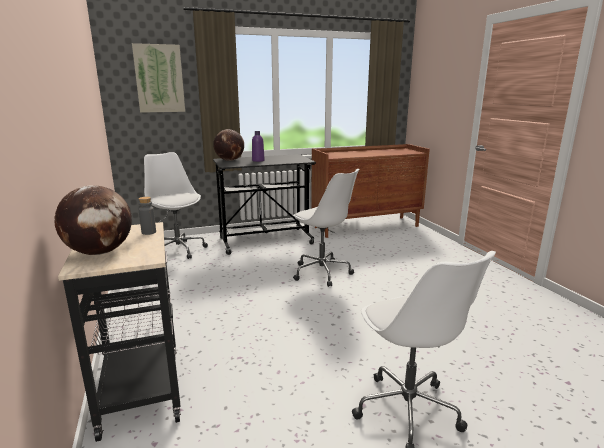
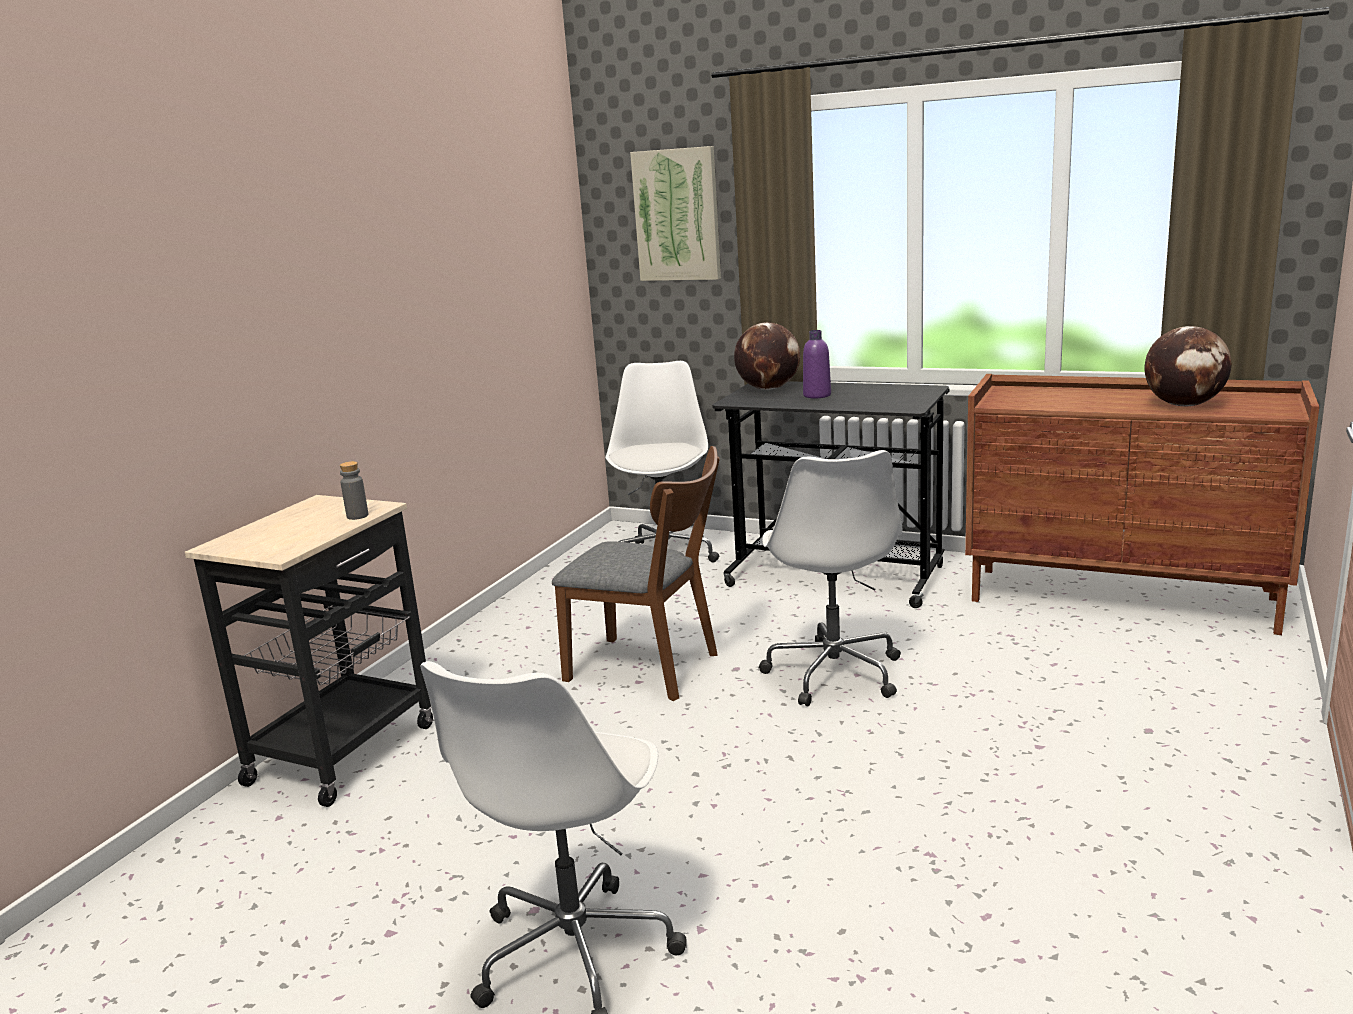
camera: 45 degrees right, 0 degrees up
(100, 252) = (265, 532): globe -> globe (1184, 405)
(248, 293) = (652, 669): none -> brown chair

